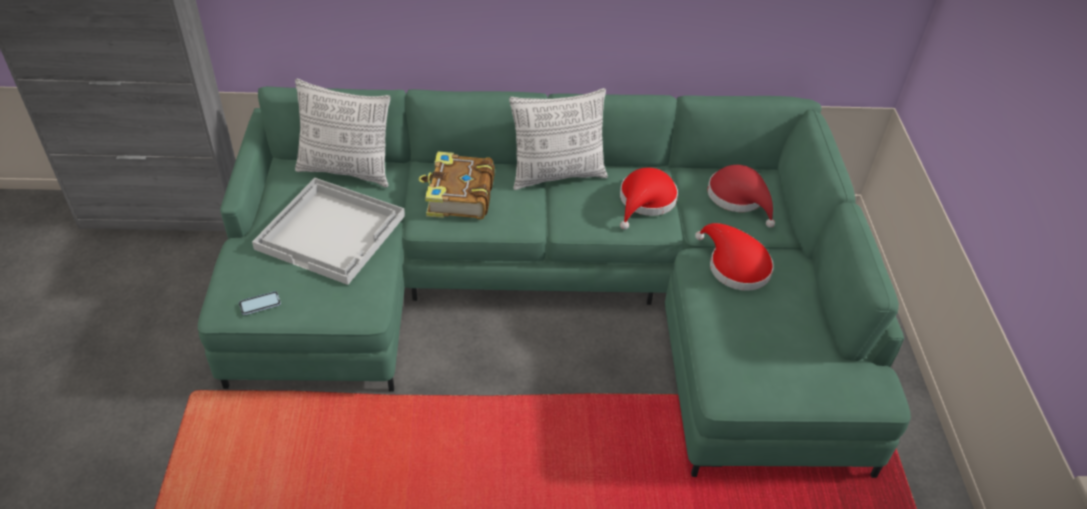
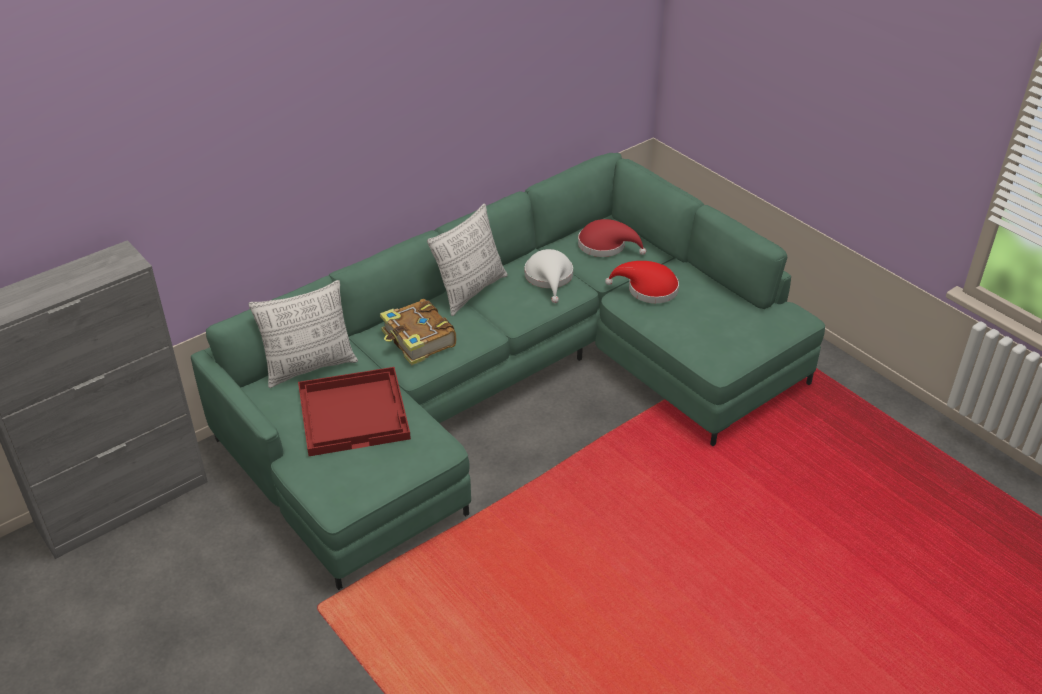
camera: 35 degrees left, 5 degrees down
(260, 304) = (361, 487): phone -> none
(332, 232) = (354, 412): white tray -> red tray
(645, 201) = (549, 278): red hat -> white hat

